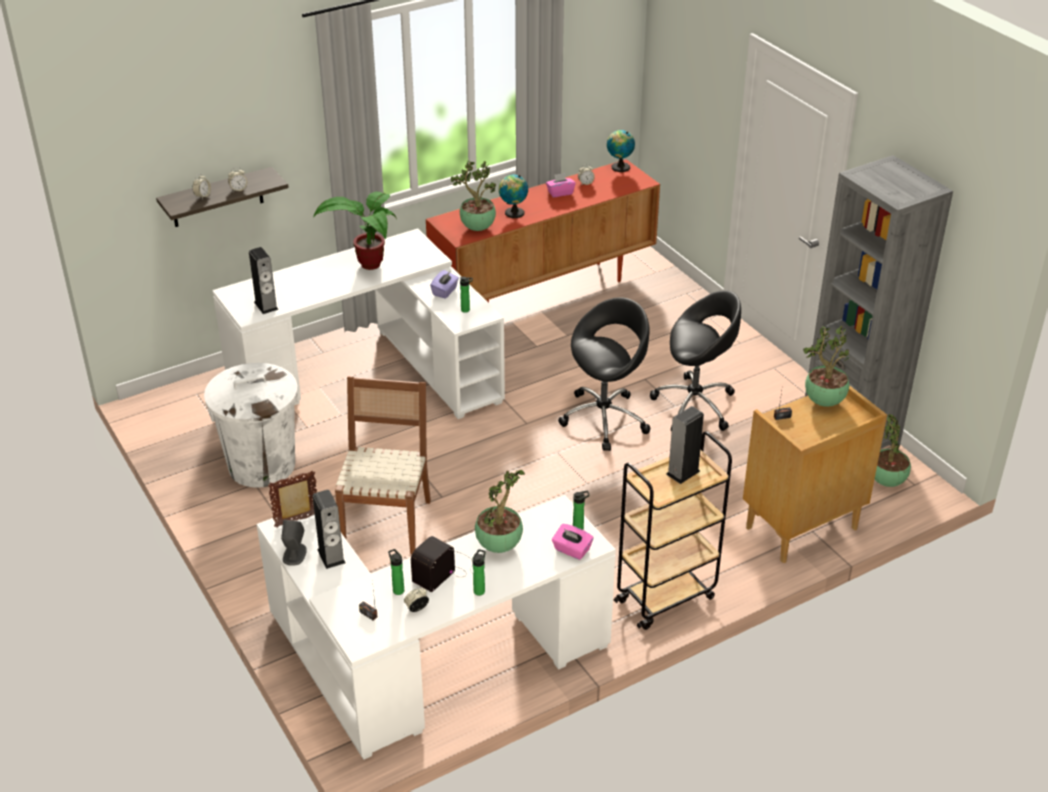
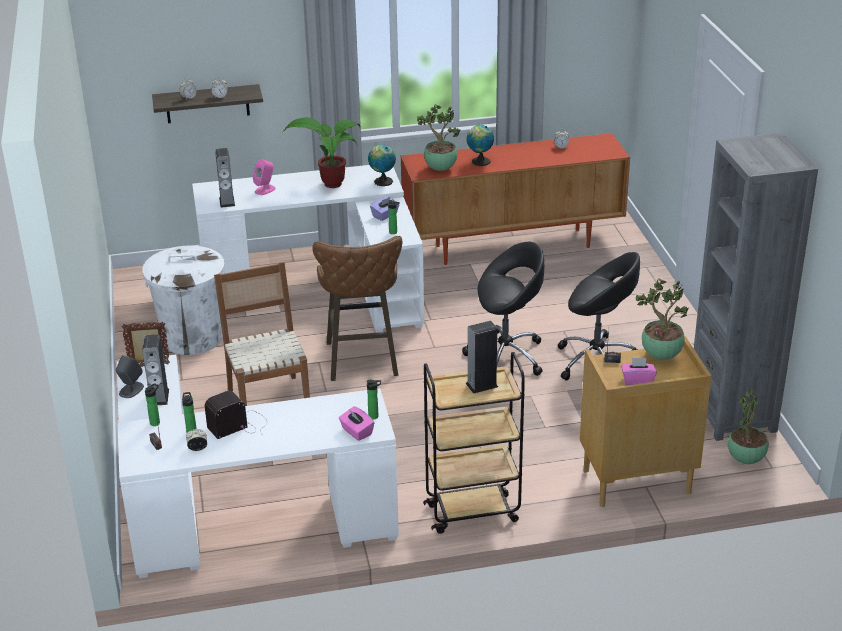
camera: 20 degrees right, 5 degrees down
(300, 284) = (265, 190): none -> pink speaker
(387, 520) = (269, 400): chair -> chair turned 45 degrees counterclockwise
(461, 454) = (362, 361): none -> brown stool
(480, 590) = (258, 446): bottle -> bottle (156, 422)
(499, 545) = (298, 415): potted plant -> none
(560, 193) = (532, 151): pink tissue box -> pink tissue box (637, 380)
(619, 167) = (600, 139): globe -> globe (382, 181)

